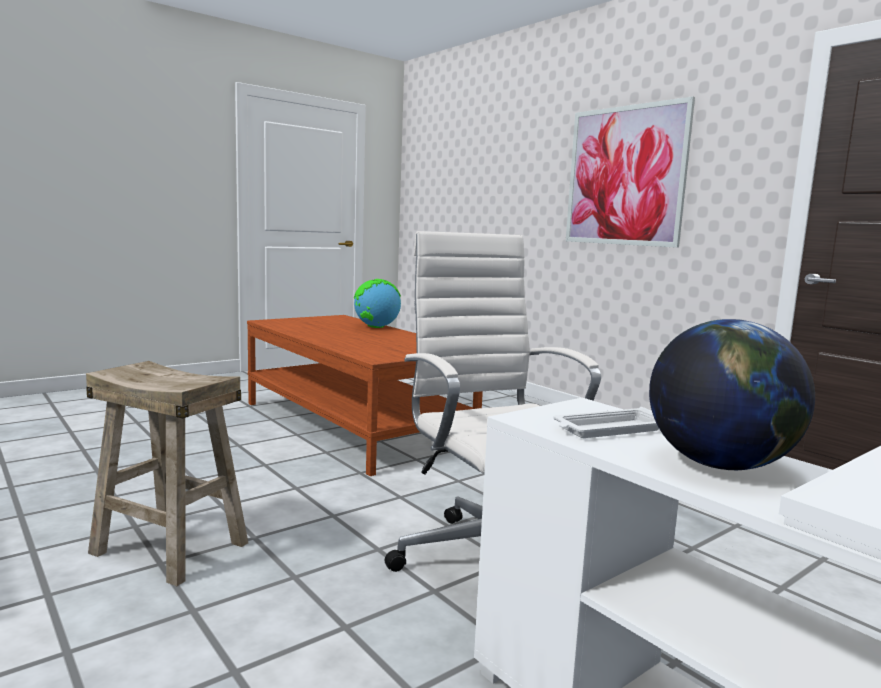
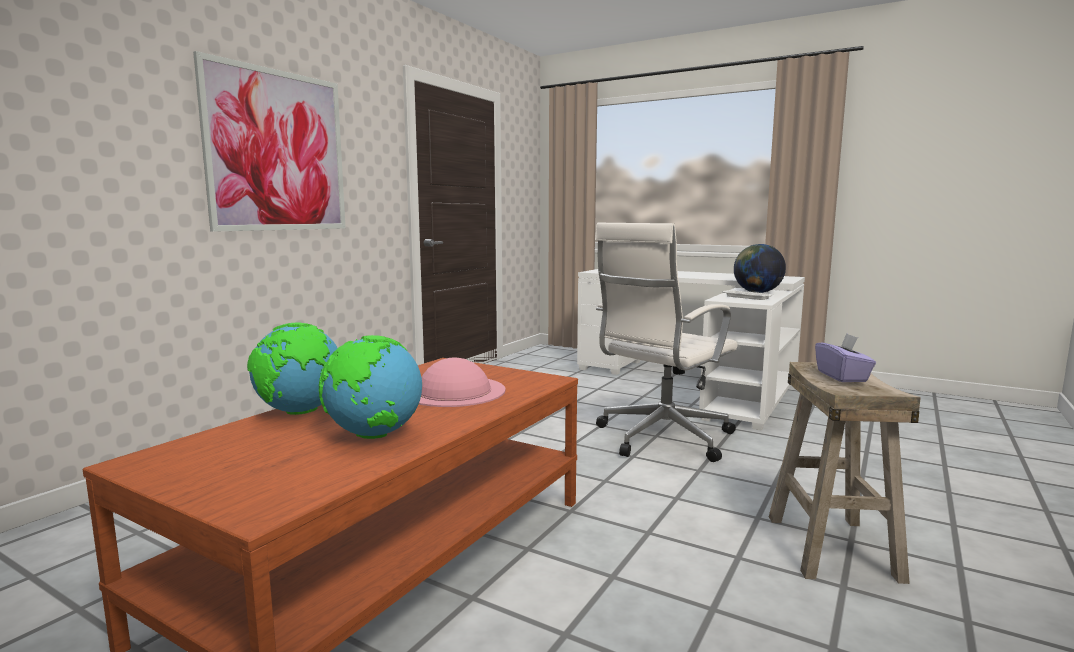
camera: 110 degrees left, 0 degrees up
(172, 378) = (842, 377): none -> purple tissue box
(320, 331) = (373, 435): none -> globe
(379, 343) = (454, 391): none -> pink hat

